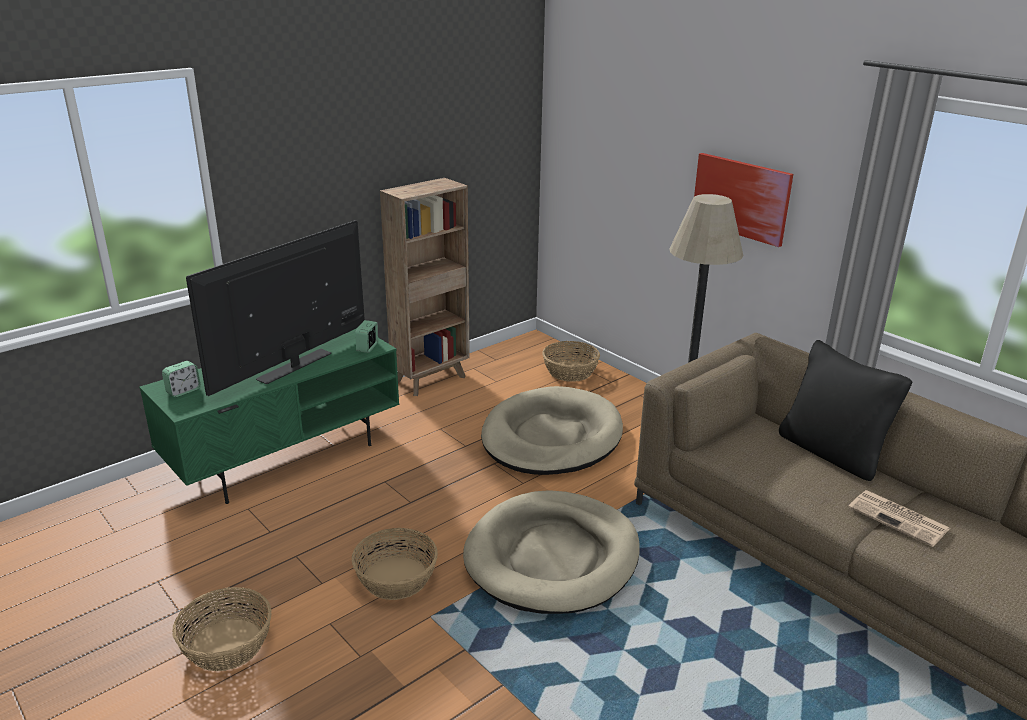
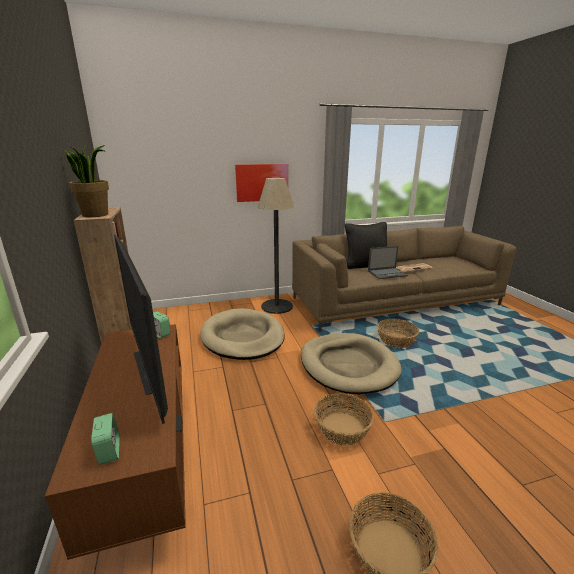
camera: 65 degrees left, 5 degrees down
(286, 456) = (146, 461): green tv stand -> brown tv stand
(411, 190) = (95, 215): none -> potted plant
(570, 371) = (185, 315): basket -> basket (396, 340)
(809, 485) = (387, 273): none -> laptop

